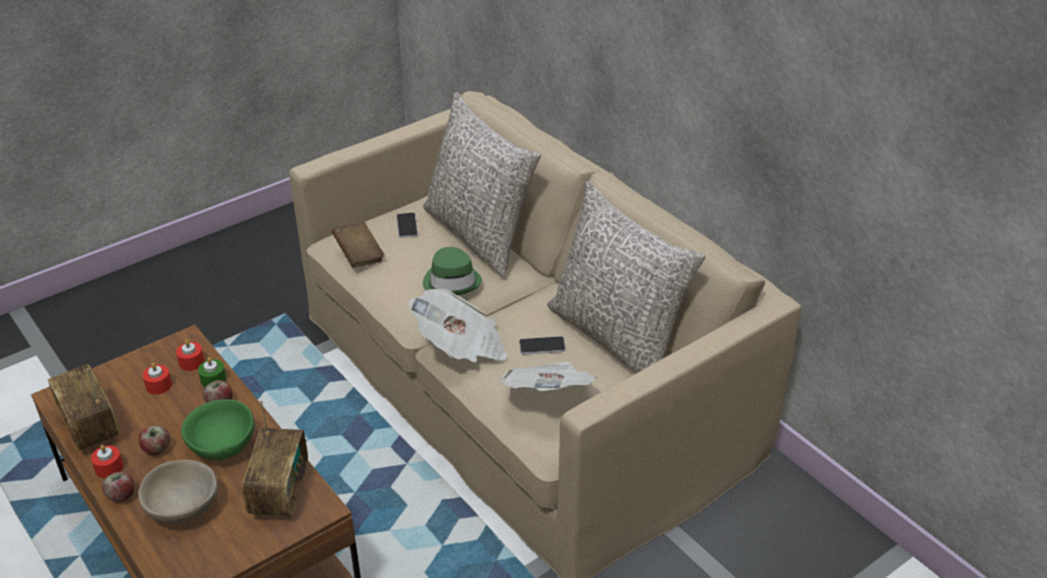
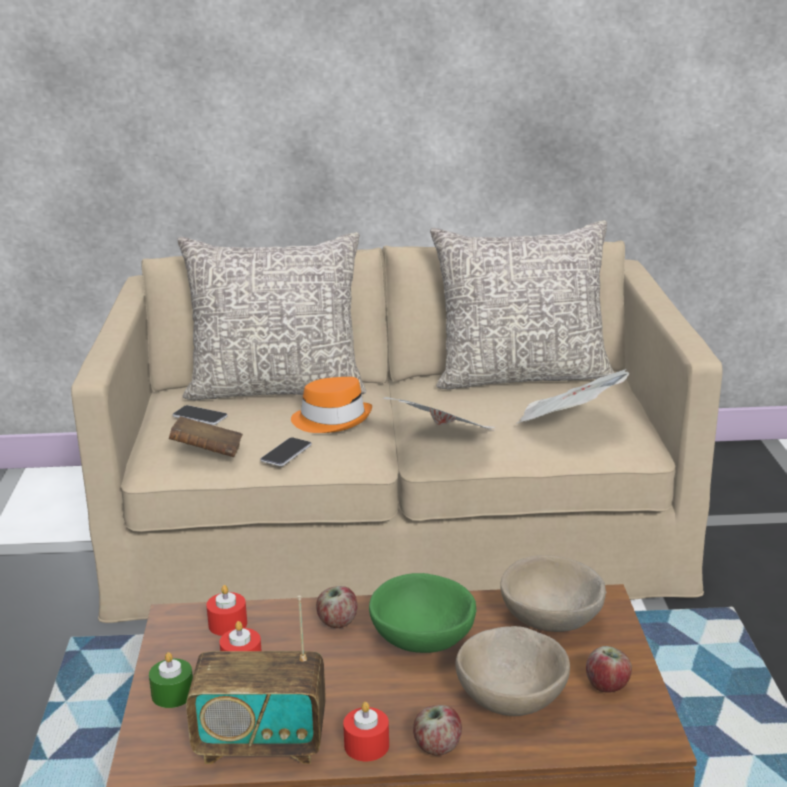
camera: 55 degrees left, 15 degrees down
(157, 449) = (373, 694): apple -> apple (607, 686)
(213, 380) = (286, 616): green candle -> green candle (173, 694)
(280, 493) = (550, 621): radio -> beige bowl
(452, 281) = (332, 420): green hat -> orange hat
(542, 346) = (493, 407): phone -> phone (286, 453)

